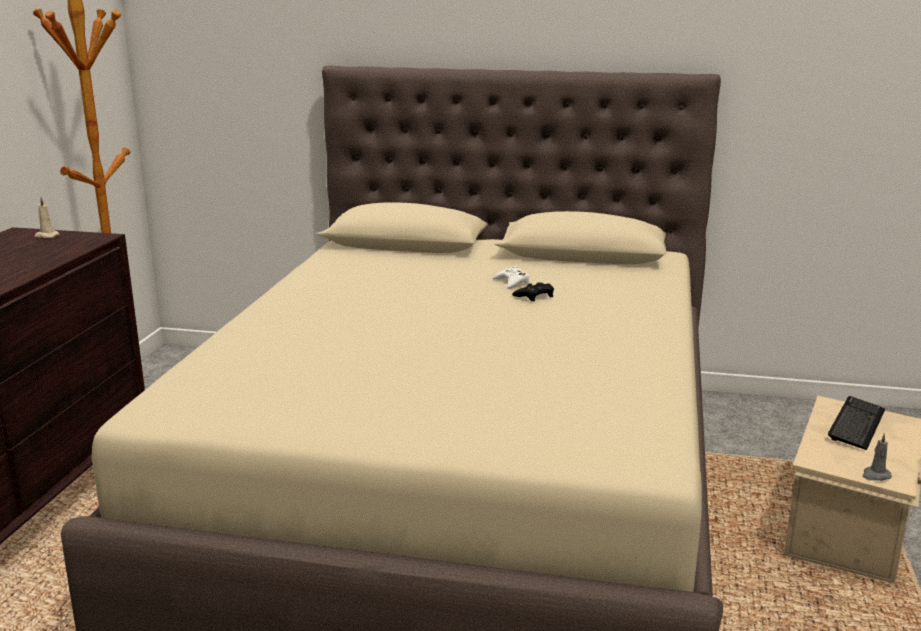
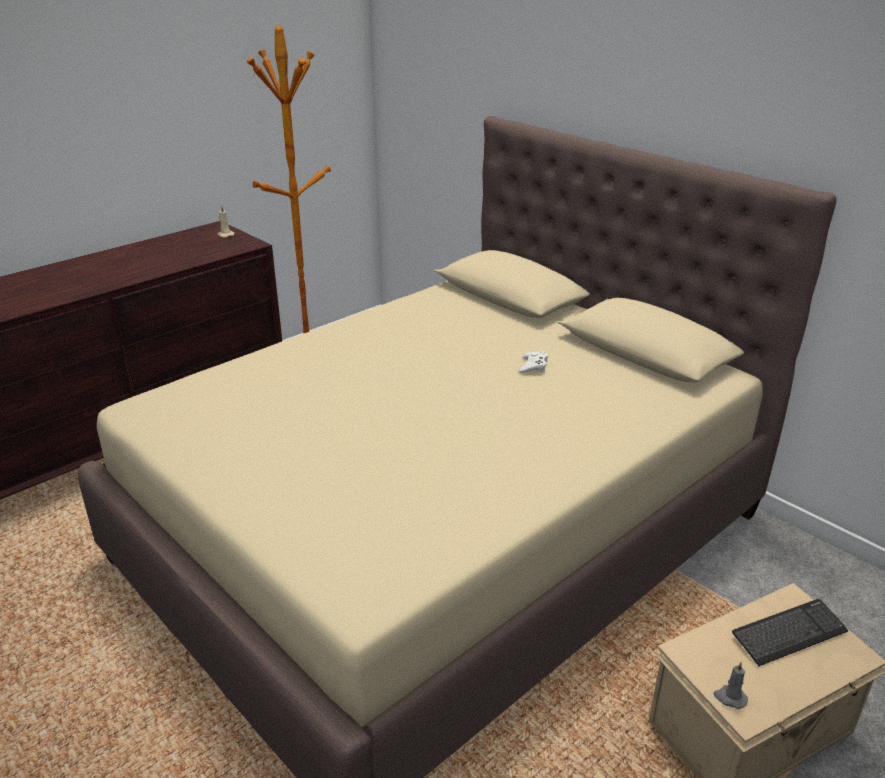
camera: 35 degrees right, 10 degrees up
(535, 296) = (529, 388): black game controller -> none

